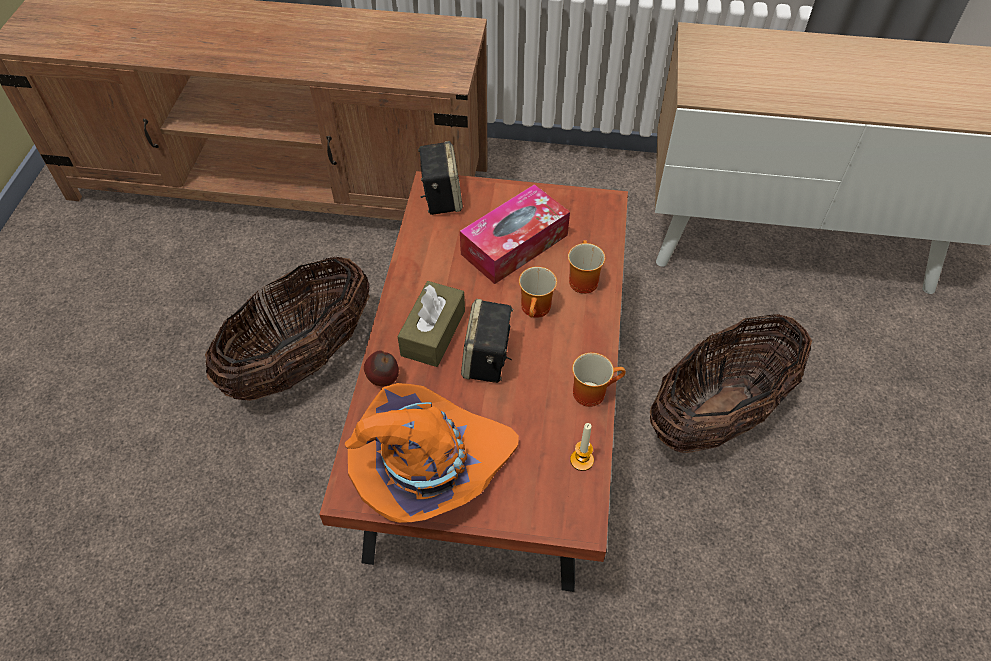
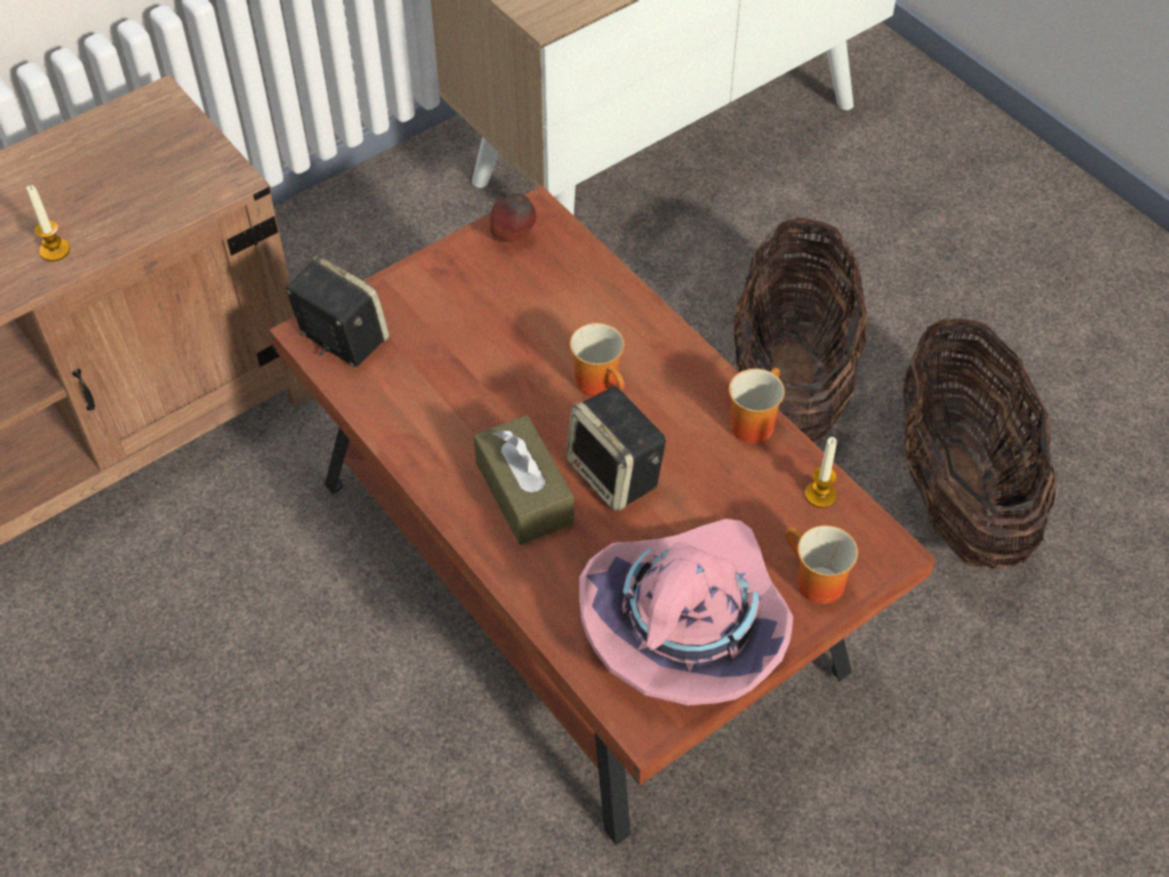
camera: 45 degrees left, 0 degrees up
(302, 361) = (269, 701): basket -> basket (958, 492)
(344, 65) = (55, 250): none -> candle
(384, 381) = (535, 584): apple -> apple (513, 237)
(428, 465) = (687, 625): orange hat -> pink hat
(514, 244) = (493, 331): tissue box -> none
(581, 279) = (608, 317): mug -> mug (813, 582)

